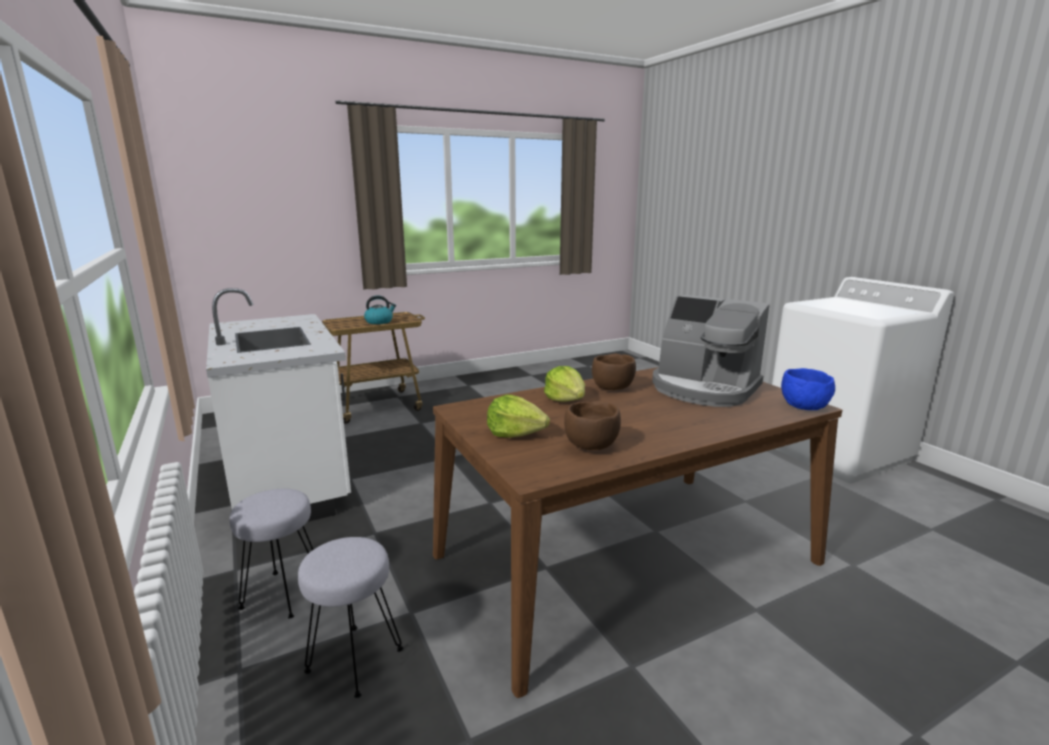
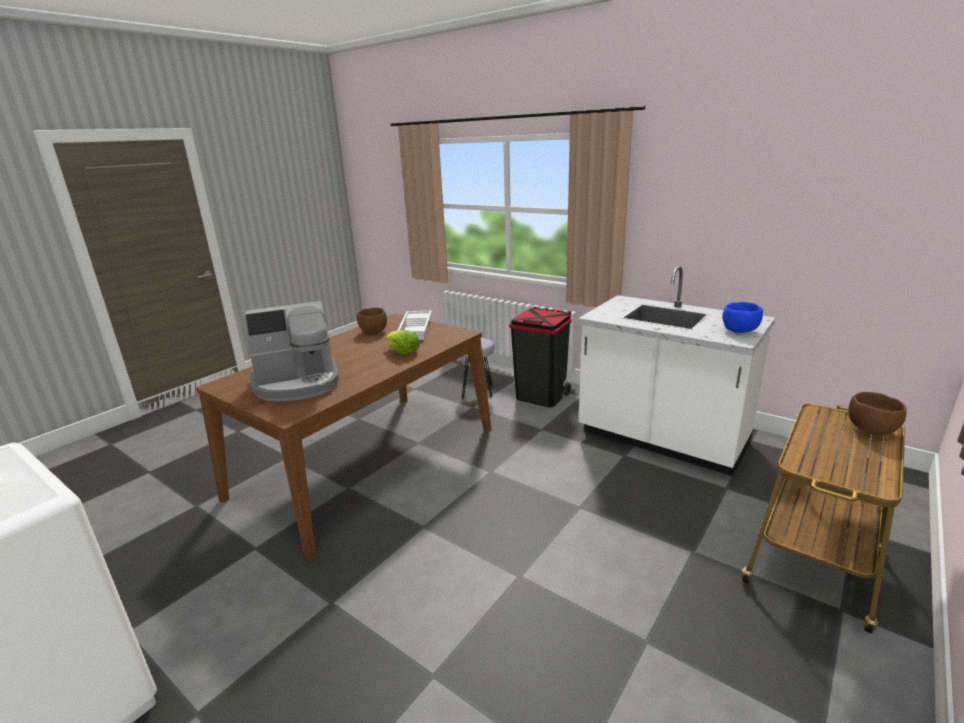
camera: 155 degrees right, 5 degrees up
(284, 594) = (540, 396): grey stool -> black trash can
(379, 321) = (820, 441): kettle -> none
(515, 433) = (416, 329): lettuce -> white tray
(613, 388) = (372, 368): brown bowl -> brown bowl (870, 430)
(703, 389) = (297, 383): coffee machine -> coffee machine turned 150 degrees clockwise
(802, 407) = (226, 382): blue bowl -> blue bowl (740, 331)

